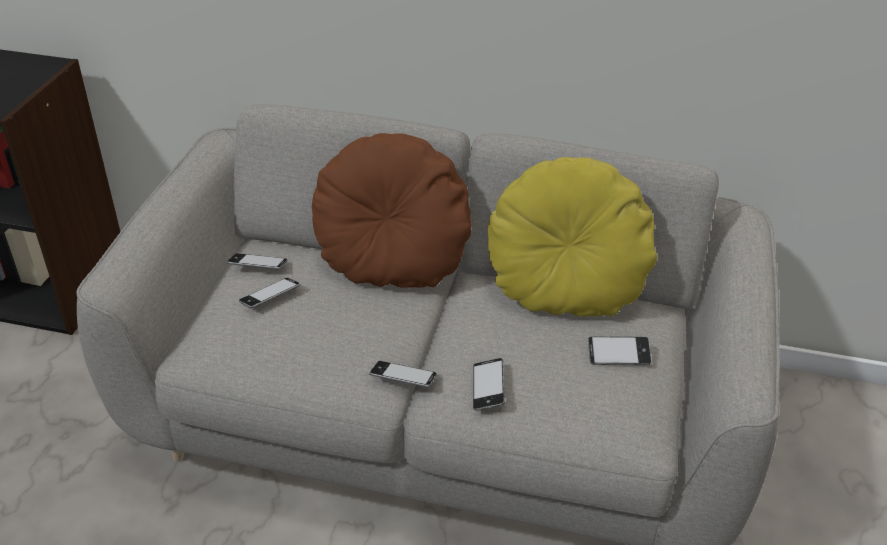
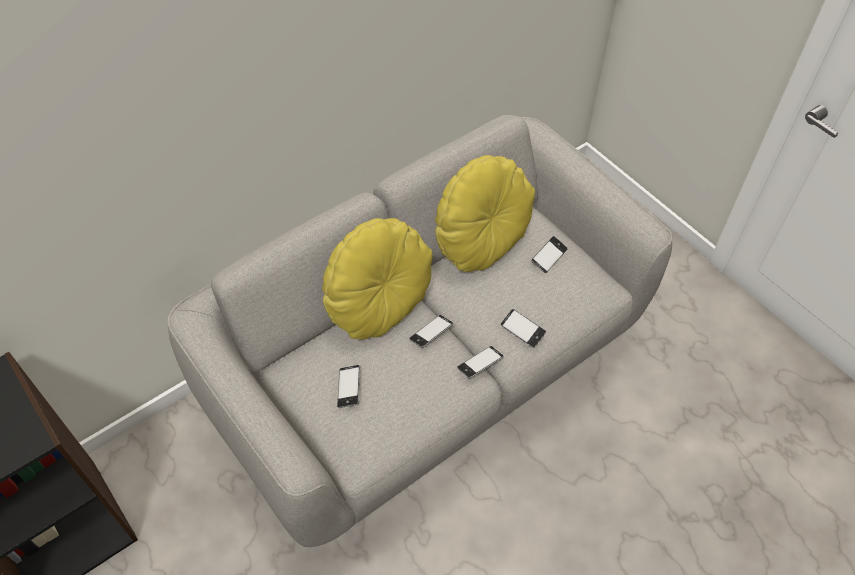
camera: 50 degrees left, 15 degrees up
(258, 265) = (309, 377): phone -> phone (431, 333)
(393, 270) = (380, 309): brown pillow -> yellow pillow

